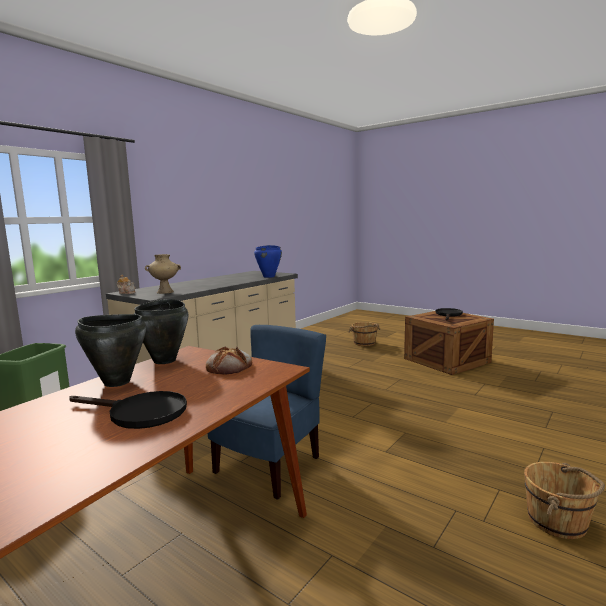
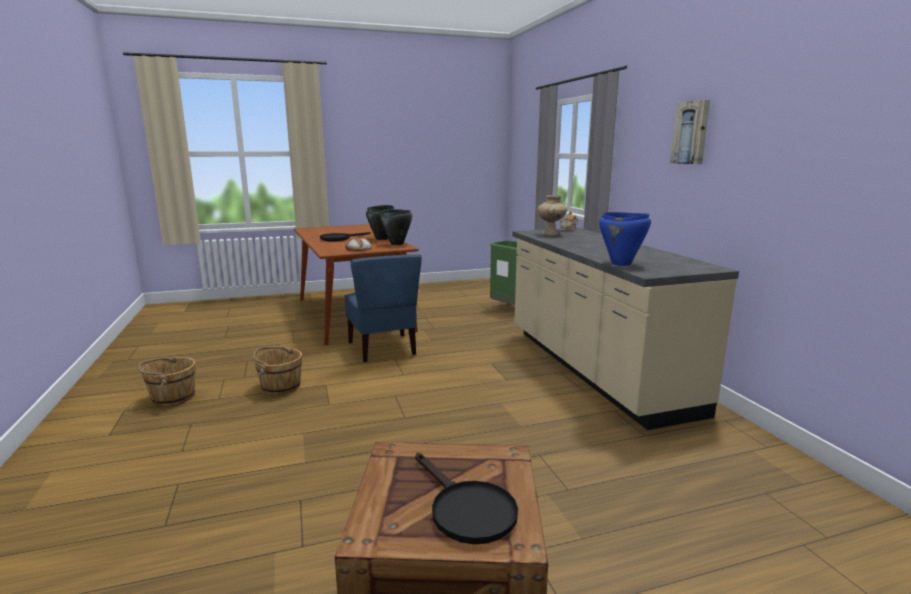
camera: 125 degrees right, 5 degrees up
(190, 201) = (691, 133): none -> picture
(364, 343) = (695, 555): brown bucket -> brown bucket (280, 386)

